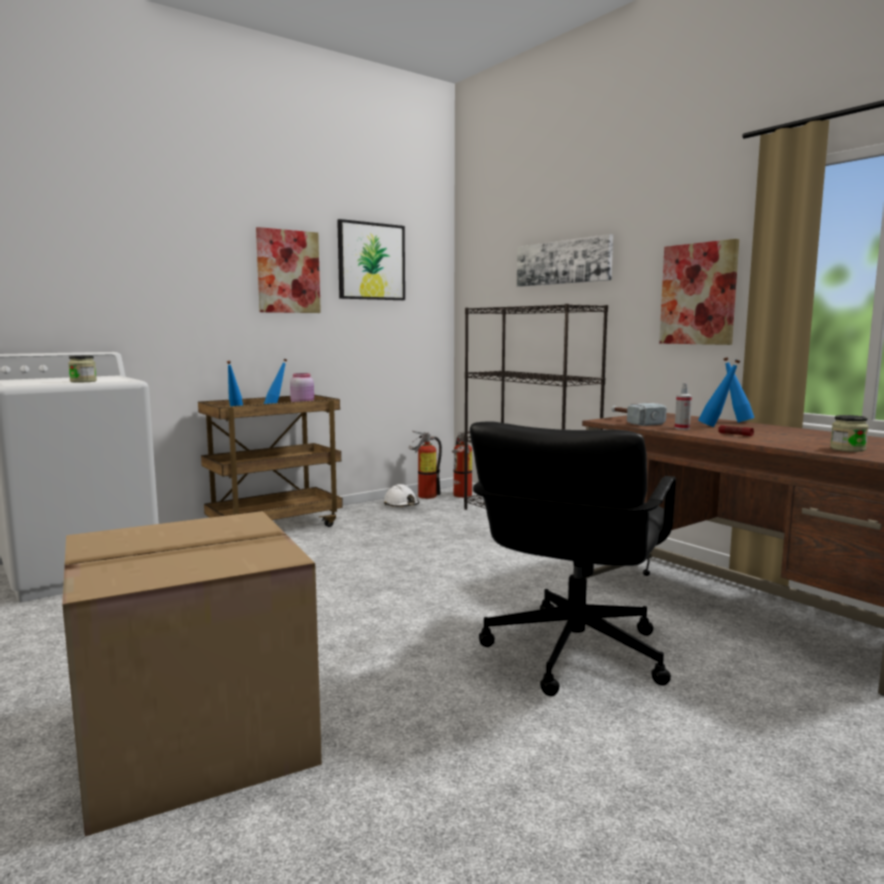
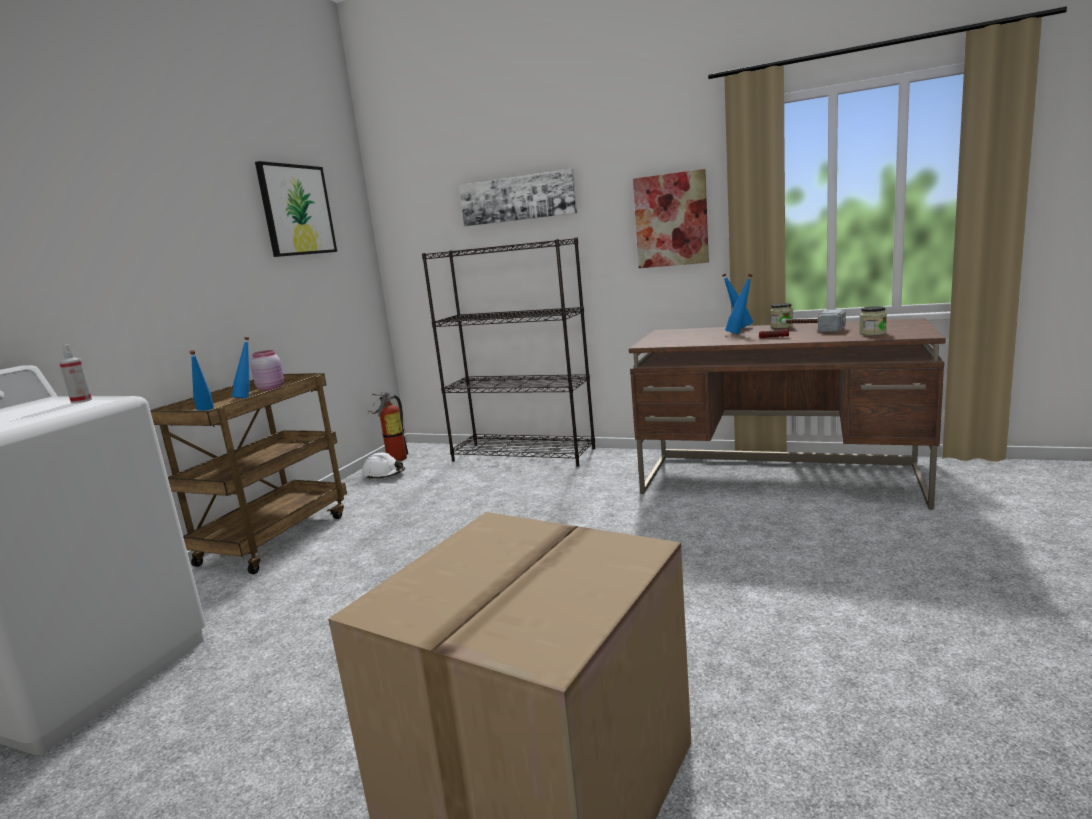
camera: 30 degrees left, 5 degrees up
(83, 381) = (50, 414): jar -> jar (781, 326)
(288, 271) = (215, 229): picture -> none
(462, 496) = (431, 449): fire extinguisher -> none
(572, 653) = (726, 556): black office chair -> none
(632, 421) = (669, 341): hammer -> hammer (812, 330)
(682, 428) = (723, 340): spray bottle -> spray bottle (81, 401)

